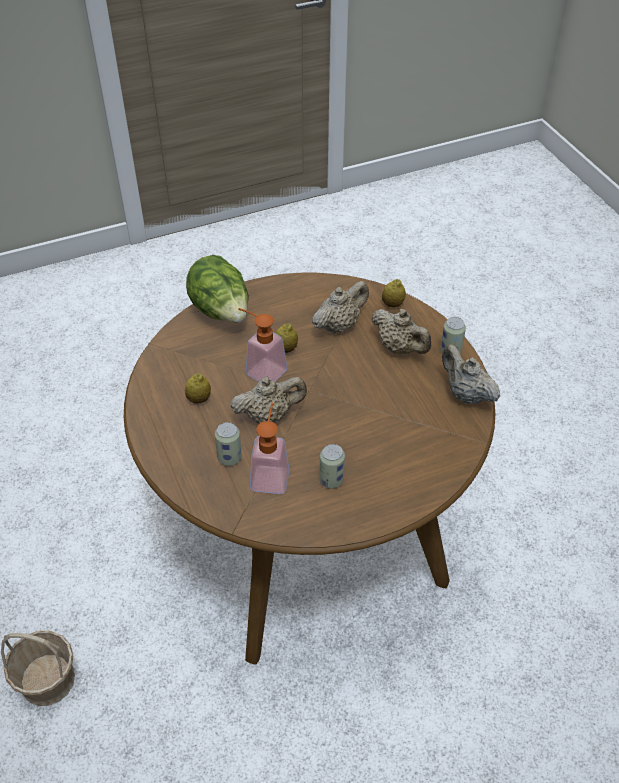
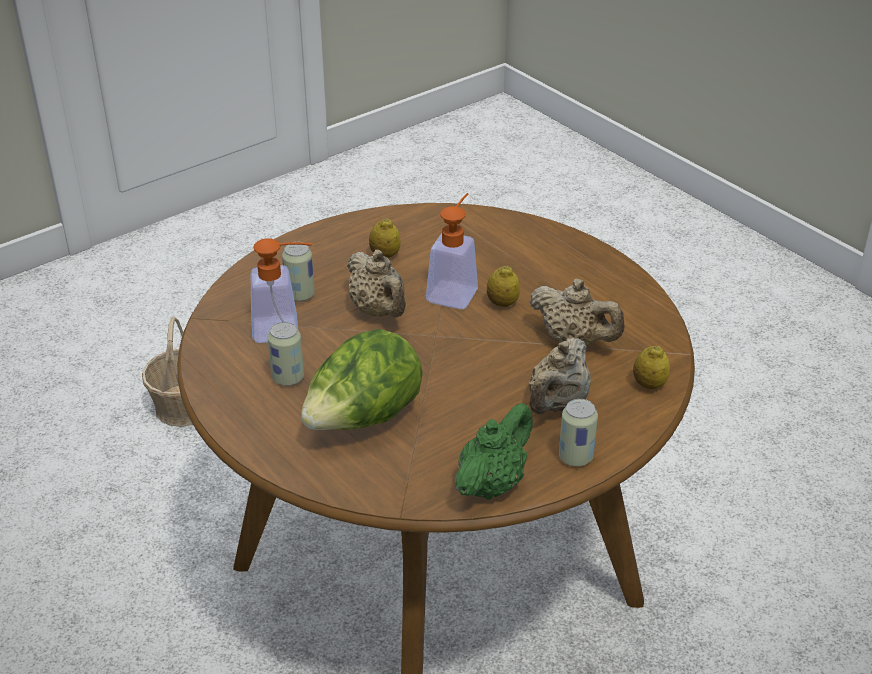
camera: 75 degrees right, 10 degrees down
(221, 312) = (544, 242): lettuce -> lettuce (363, 420)
(465, 394) = (492, 483): beige teapot -> green teapot

